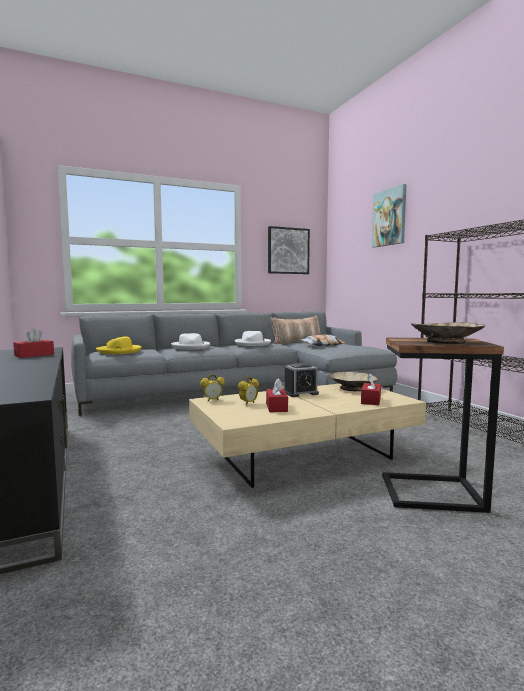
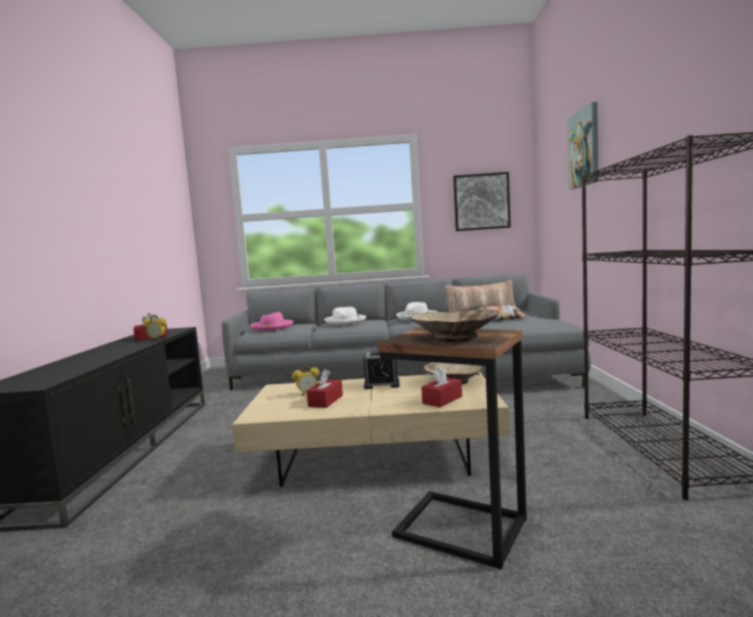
camera: 25 degrees right, 0 degrees up
(119, 351) = (272, 327): yellow hat -> pink hat
(212, 400) = (282, 388): alarm clock -> alarm clock (156, 339)

